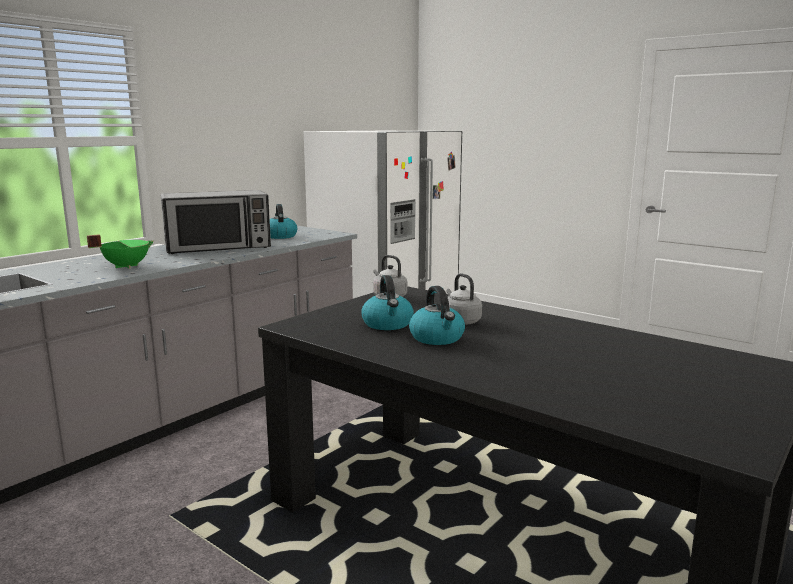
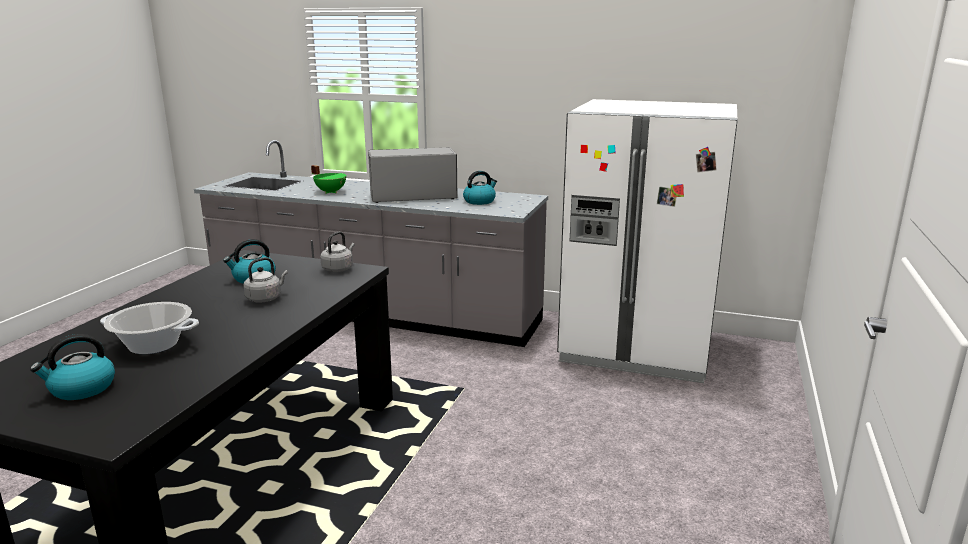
camera: 70 degrees right, 5 degrees up
(218, 247) = (412, 196): microwave -> microwave turned 120 degrees clockwise
(437, 338) = (216, 296): kettle -> kettle (81, 389)
(578, 360) = (153, 345): none -> cooking pot

